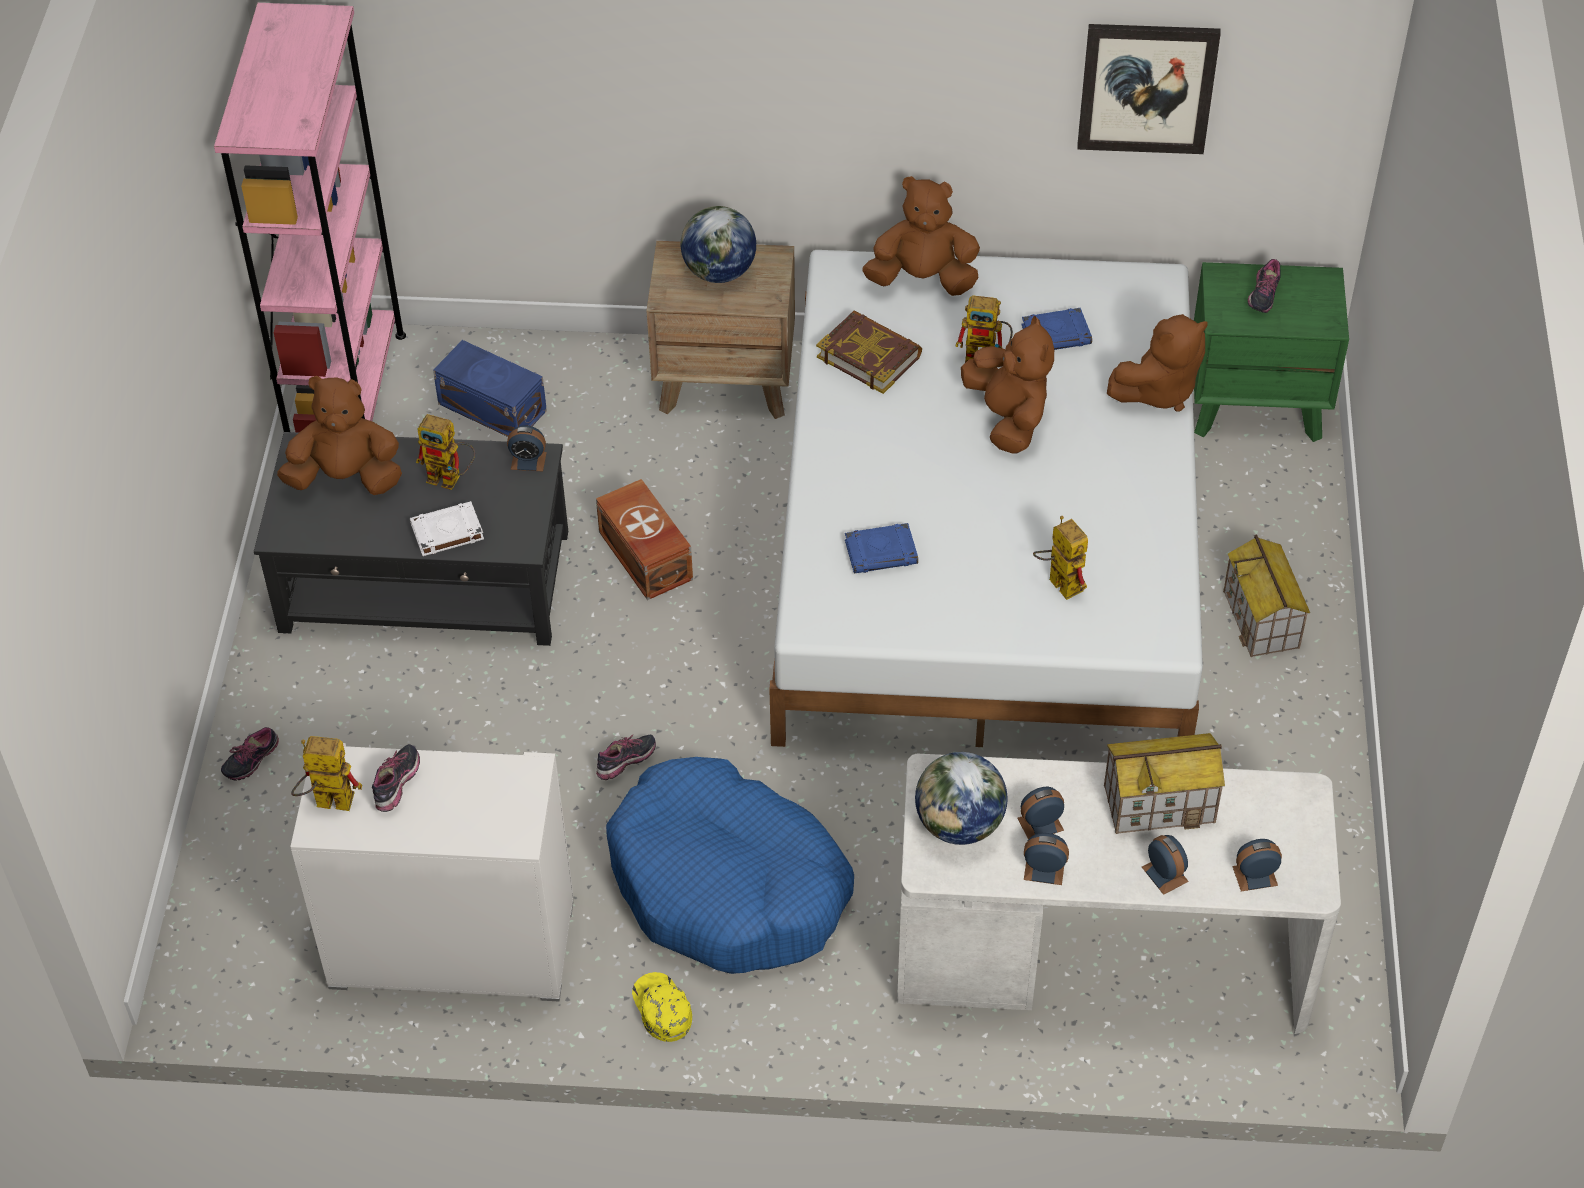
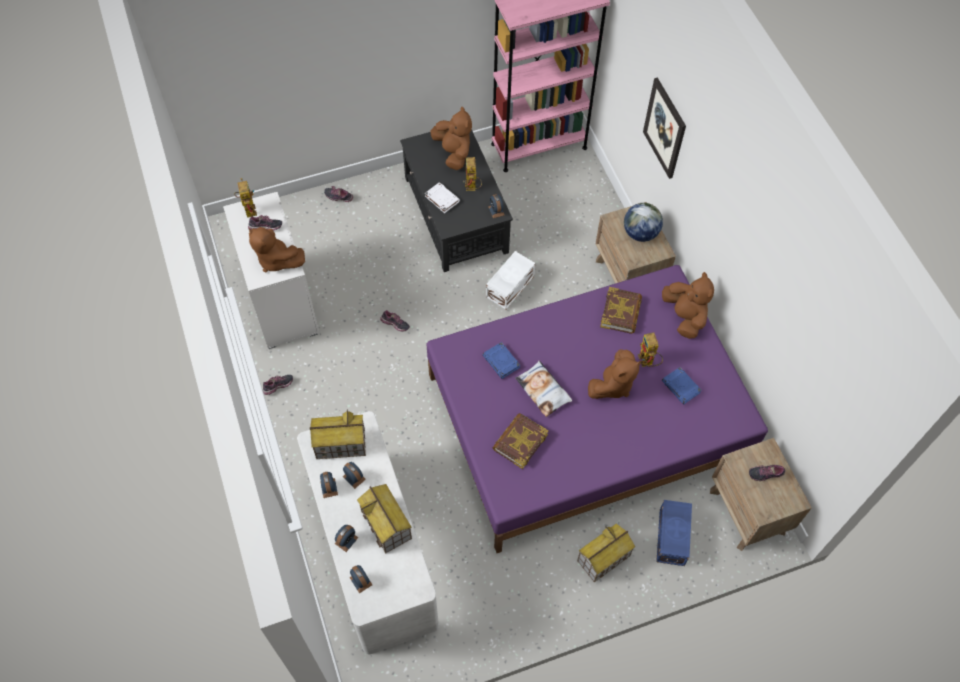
camera: 65 degrees right, 10 degrees up
(492, 405) = (563, 196): blue storage box -> blue storage box (672, 536)
(645, 557) = (509, 287): brown storage box -> white storage box
(661, 1008) = (278, 387): yellow cap -> shoe
(728, 885) = (349, 387): blue dog bed -> none
(959, 825) = (340, 444): globe -> toy house
(971, 514) = (543, 391): none -> pillow
(986, 545) = (586, 419): white bed -> purple bed
(1058, 582) = (520, 442): toy robot -> book
(1147, 88) = (791, 343): picture -> picture (665, 128)
(1158, 390) = (669, 446): brown plush toy -> brown plush toy (276, 259)
(1257, 403) = (747, 511): green nightstand -> brown nightstand

